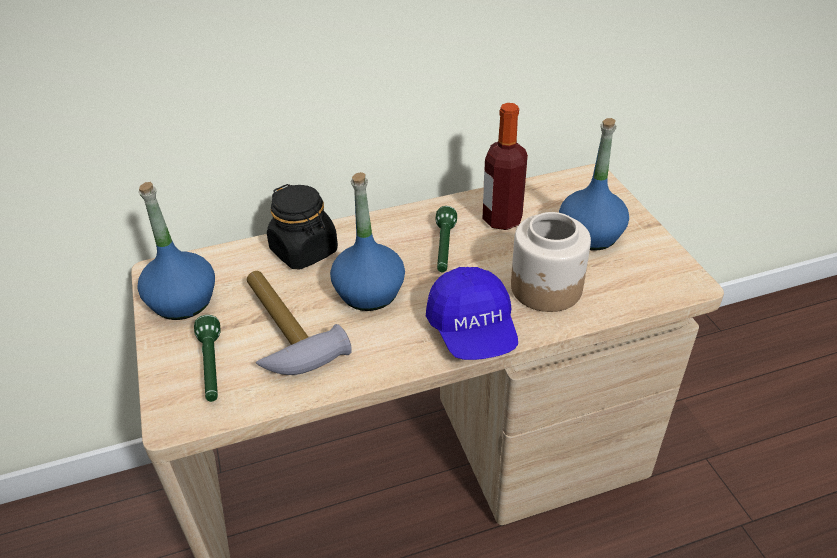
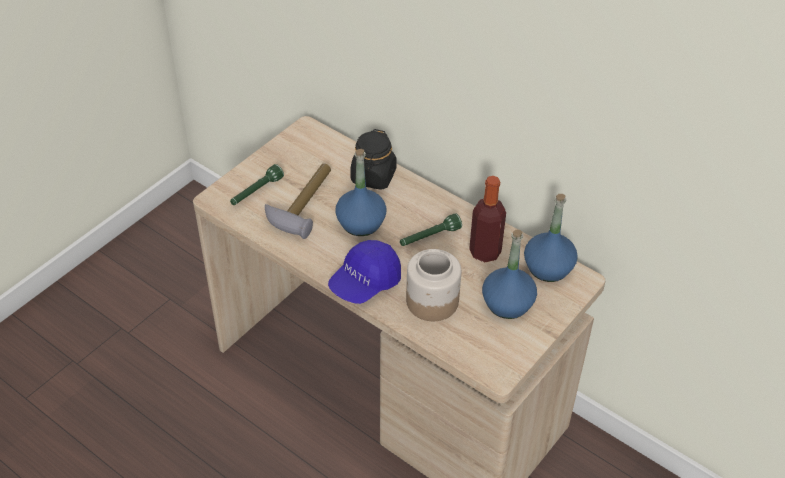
camera: 55 degrees right, 5 degrees up
(182, 302) = (292, 152): blue bottle -> blue bottle (548, 268)

